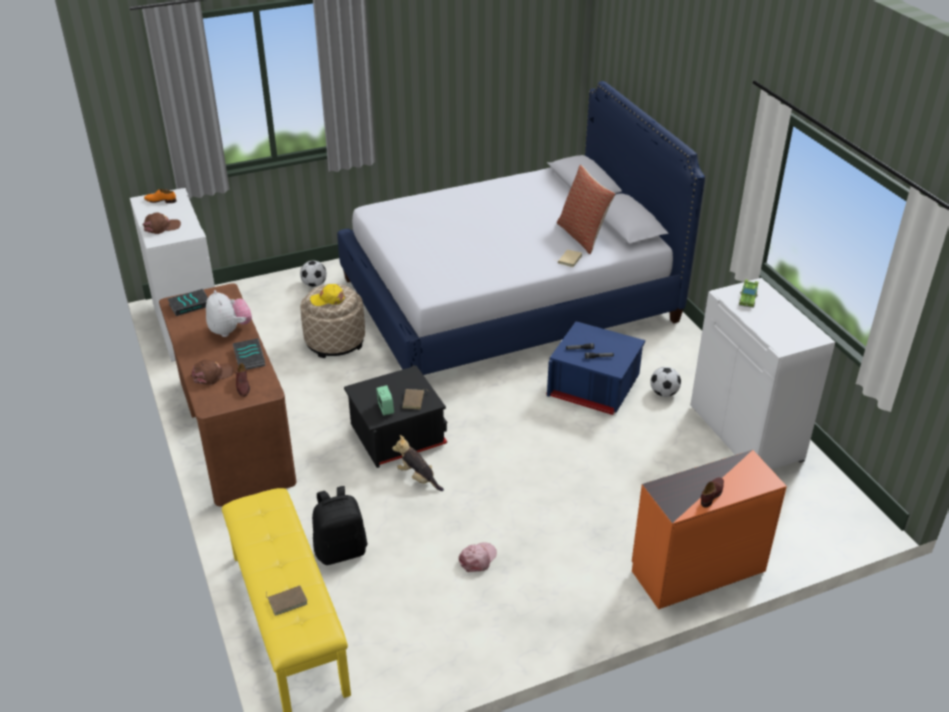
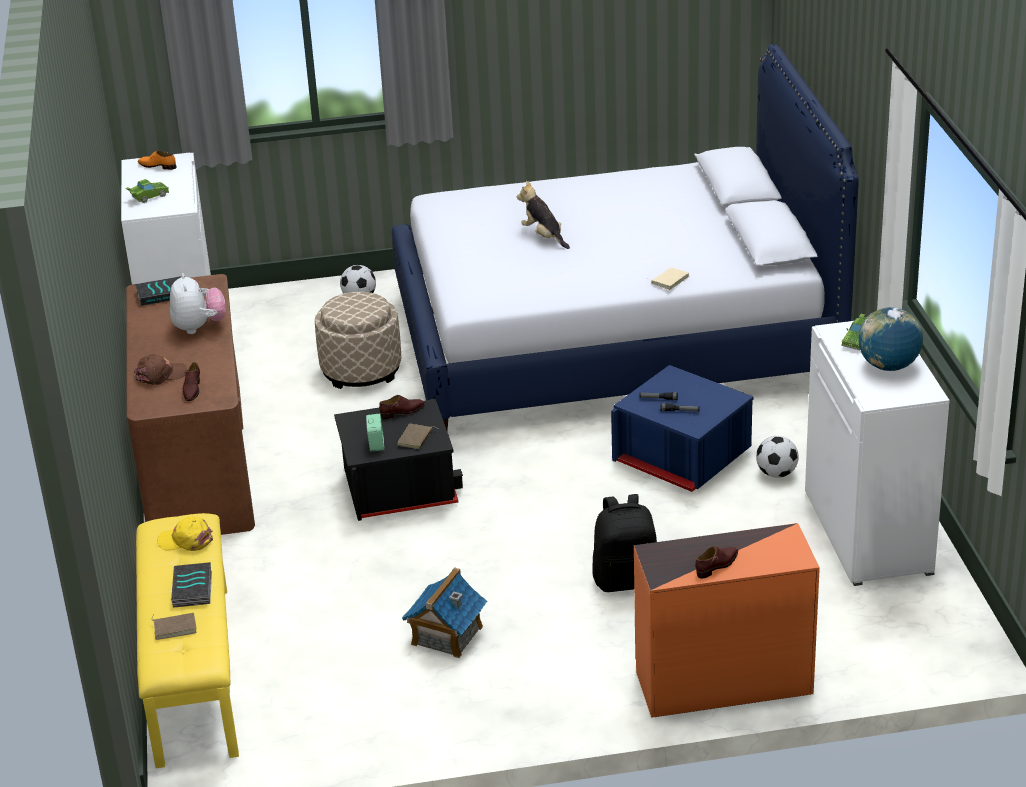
camera: 15 degrees right, 5 degrees down
(162, 227) = (148, 197): brown cap -> green toy car
(250, 357) = (212, 359): book -> book (193, 589)
(328, 299) = (350, 309): yellow cap -> yellow cap (186, 540)
(341, 550) = (282, 606): black backpack -> black backpack (626, 580)
(396, 379) = (403, 412): none -> brown shoe
(418, 478) = (407, 539): plush toy -> plush toy (544, 236)
(478, 559) = (446, 636): pink cap -> toy house
(582, 236) = (702, 252): pillow -> none
(779, 318) = (888, 366): none -> globe

